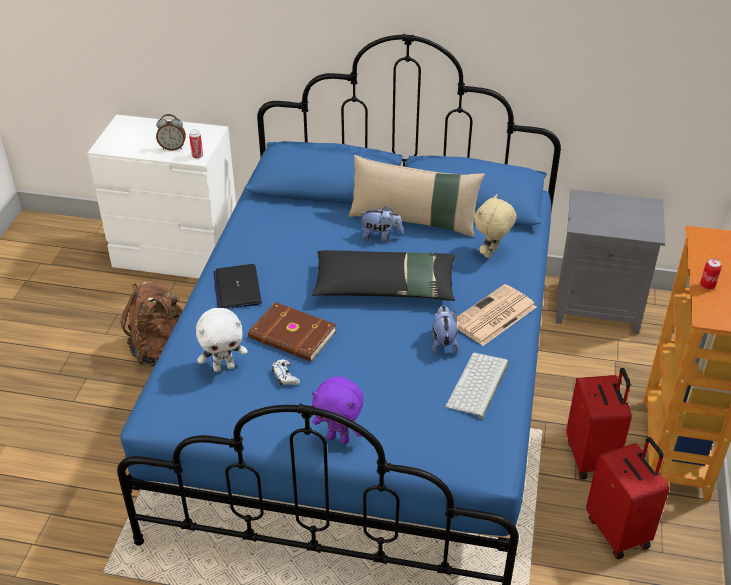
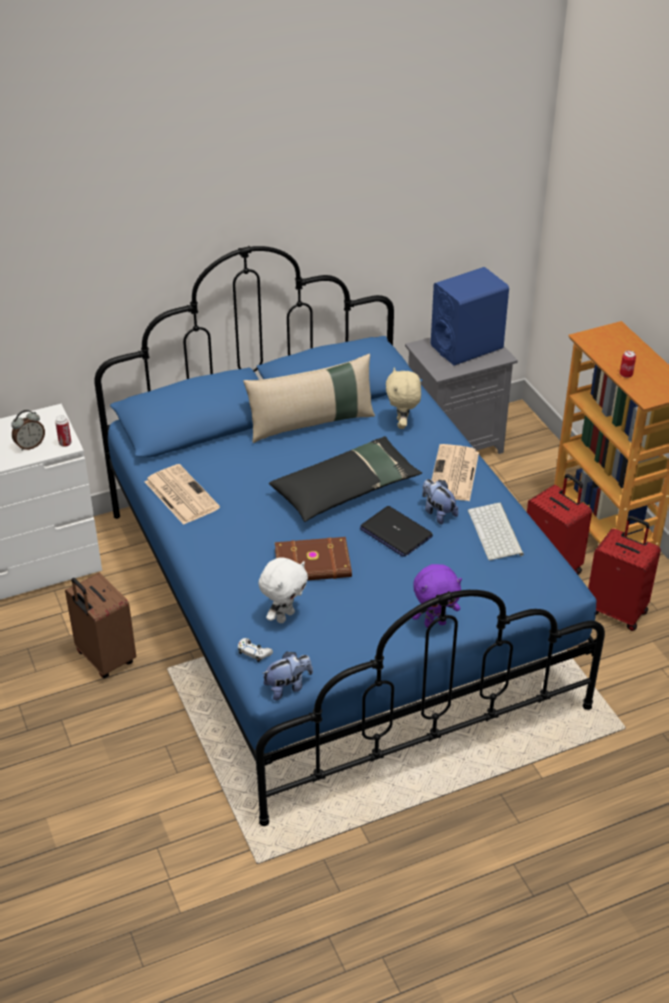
camera: 35 degrees left, 0 degrees up
(158, 348) = (104, 659): brown backpack -> brown suitcase
(237, 288) = (221, 547): laptop -> laptop (395, 532)
(251, 233) = (180, 494): none -> newspaper
(285, 376) = (343, 598): white game controller -> white game controller (254, 652)
(380, 236) = (298, 449): plush toy -> plush toy (288, 687)
(626, 213) = (467, 347): none -> blue speaker

